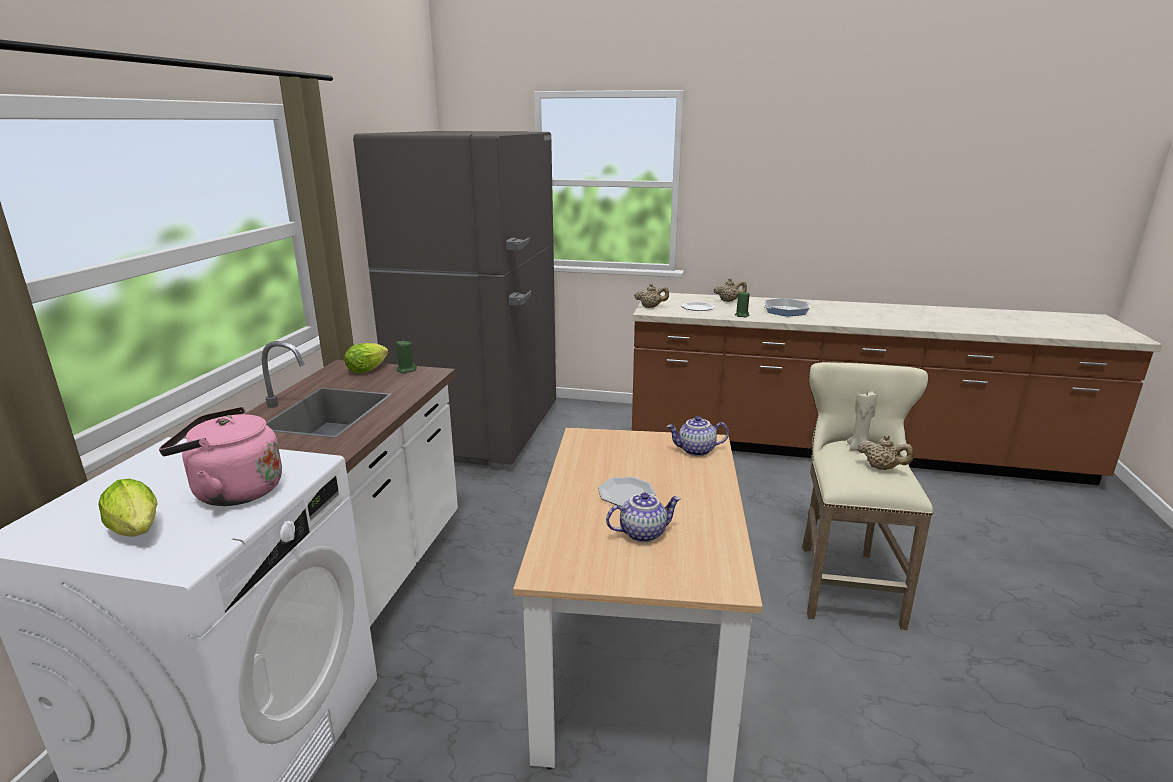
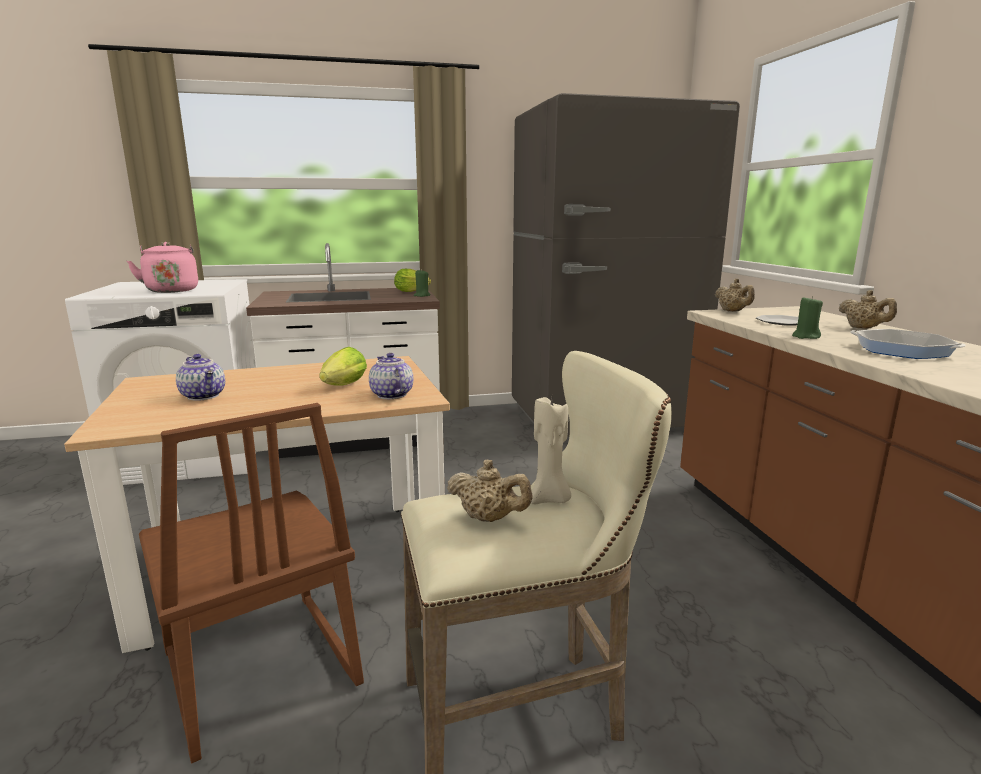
camera: 65 degrees right, 5 degrees down
(138, 532) = (127, 289): lettuce -> lettuce (342, 386)
(627, 494) = (278, 384): plate -> none
(778, 692) = (258, 670): none -> brown chair
(882, 468) = (489, 518): beige teapot -> beige teapot turned 75 degrees counterclockwise

